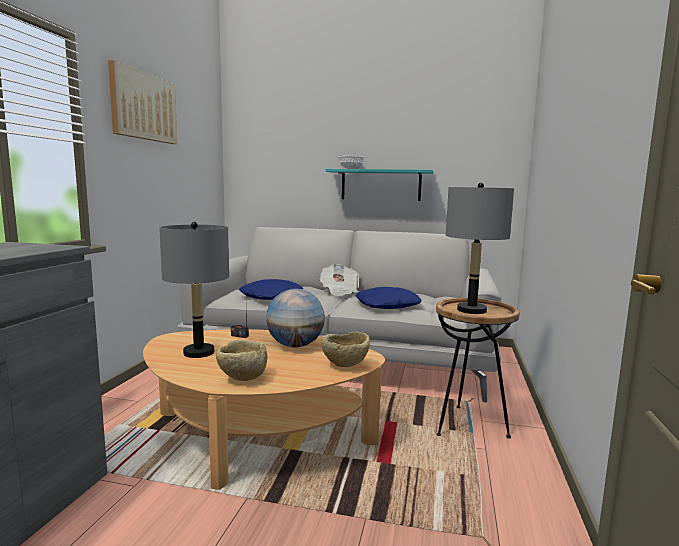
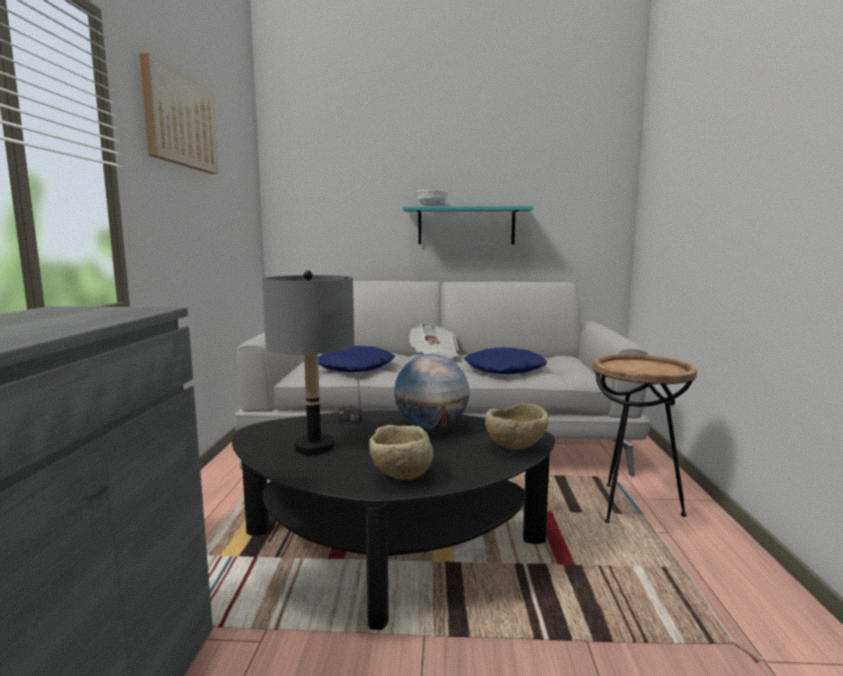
camera: 10 degrees left, 0 degrees up
(256, 437) = (391, 550): beige coffee table -> black coffee table
(471, 310) = (638, 368): grey table lamp -> none

